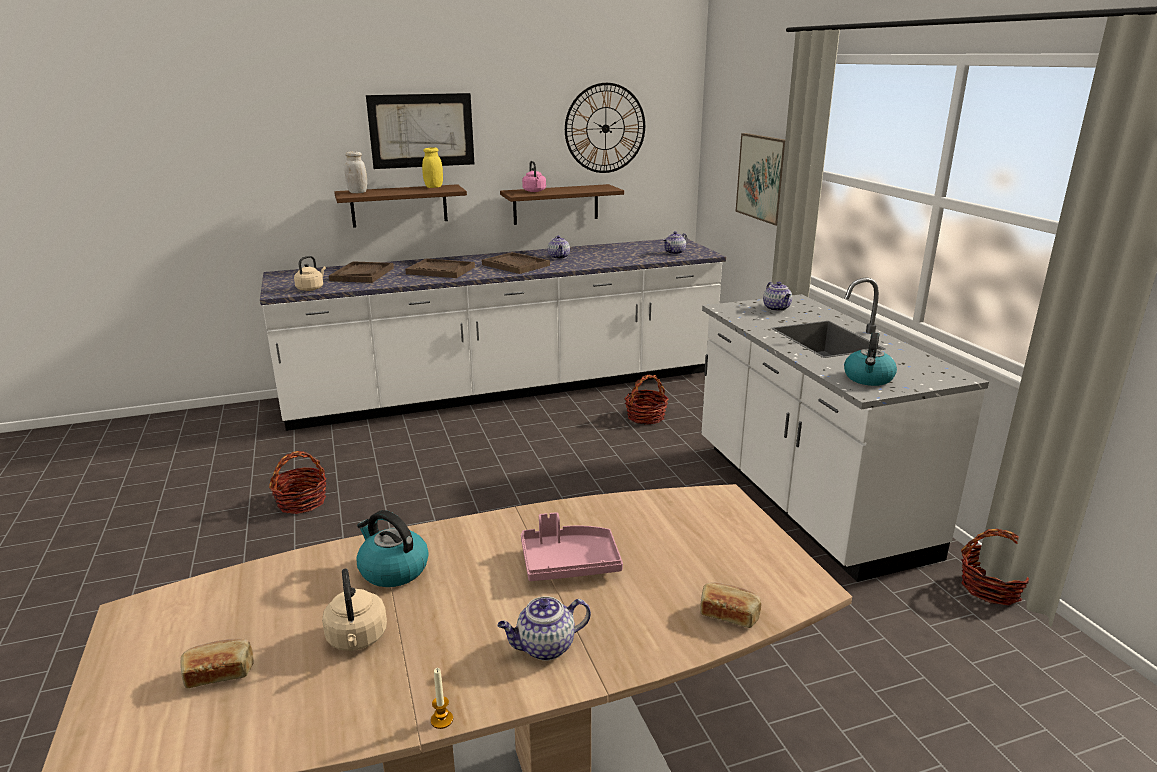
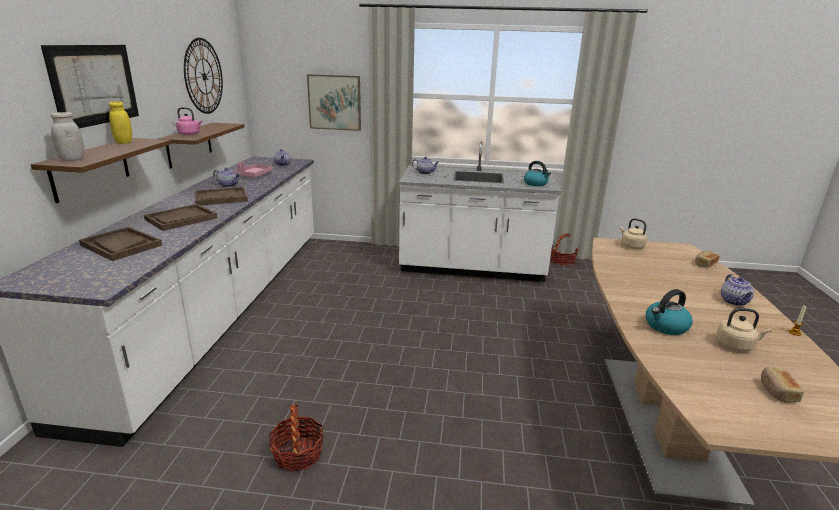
camera: 65 degrees left, 0 degrees up
(311, 288) = (123, 271): beige kettle -> beige kettle (631, 246)
(569, 563) = (662, 283): pink tray -> pink tray (254, 175)
(645, 417) = (339, 276): basket -> none

